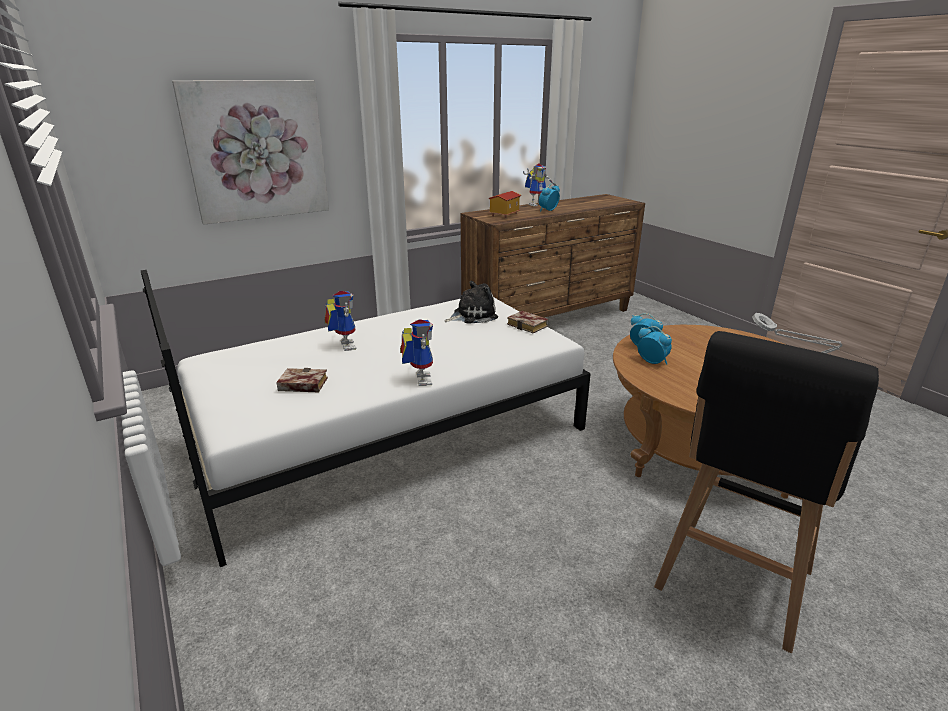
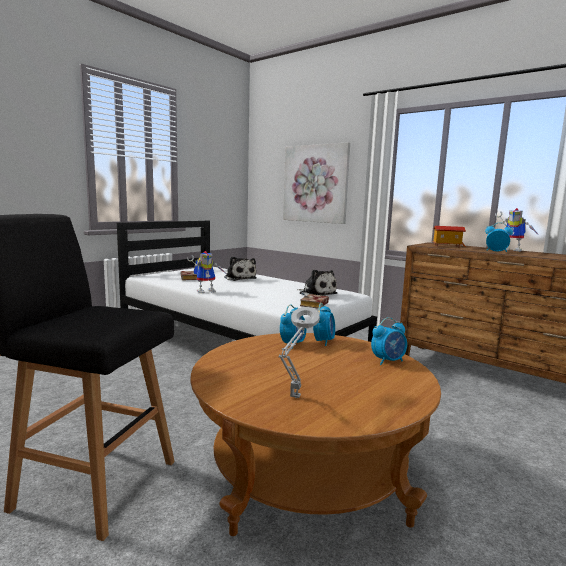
camera: 70 degrees right, 15 degrees down
(343, 345) = (239, 278): toy robot -> plush toy
(694, 334) = (388, 361): none -> alarm clock

